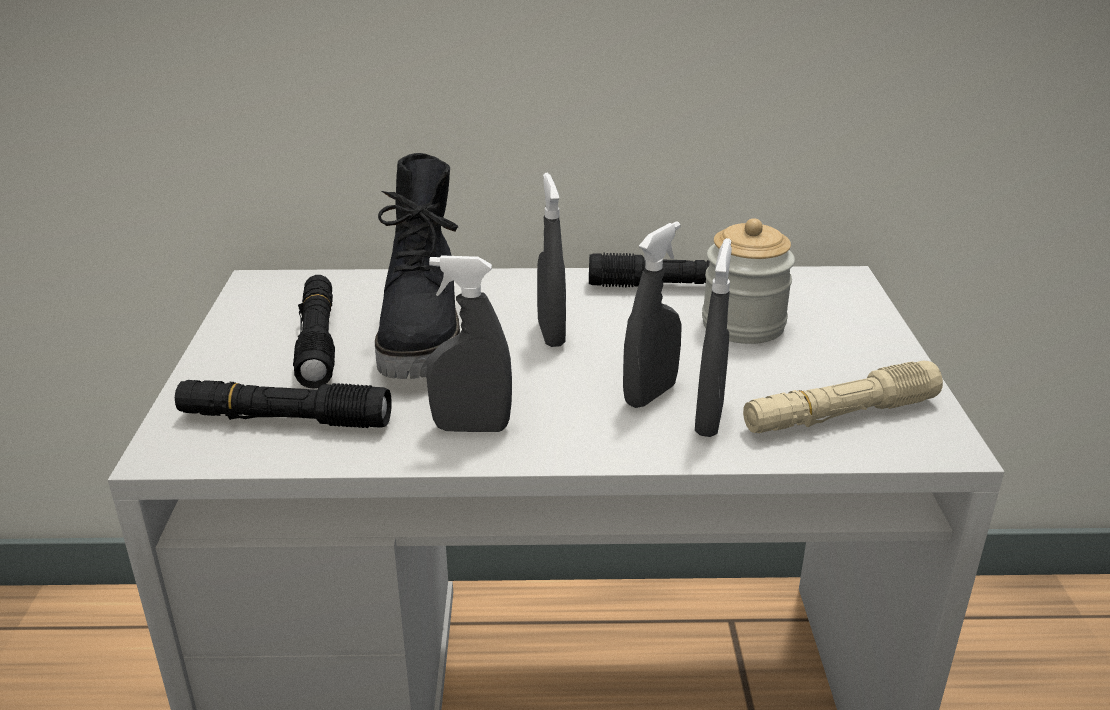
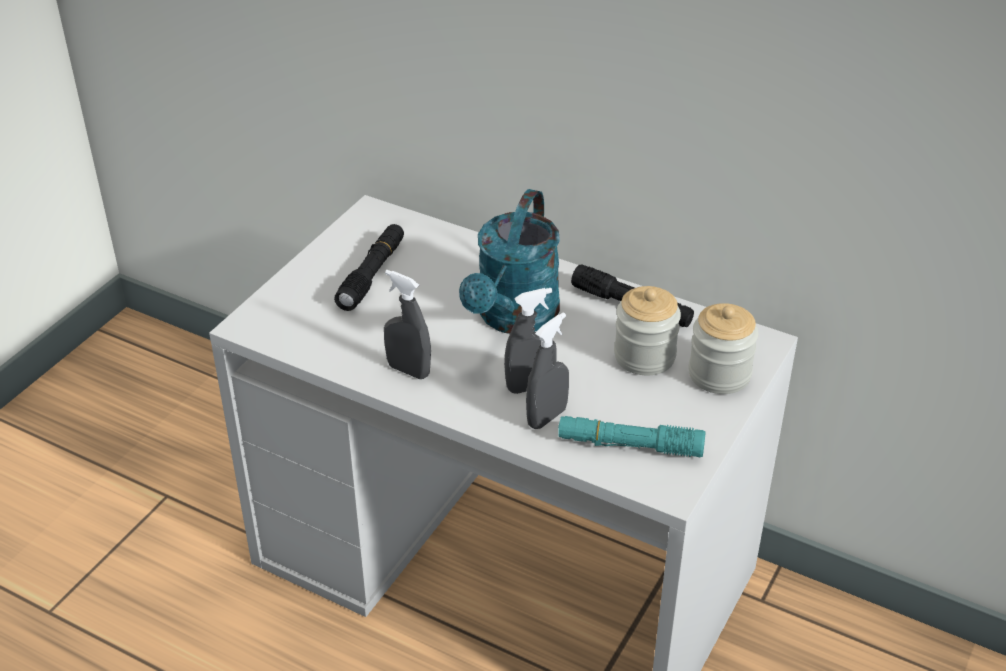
camera: 30 degrees right, 10 degrees up
(285, 419) = (316, 326): black flashlight -> none
(425, 336) = (436, 292): black boot -> none
(551, 334) = (513, 318): grey spray bottle -> turquoise watering can
(839, 415) = (629, 445): beige flashlight -> turquoise flashlight
(840, 317) = (719, 374): none -> jar

